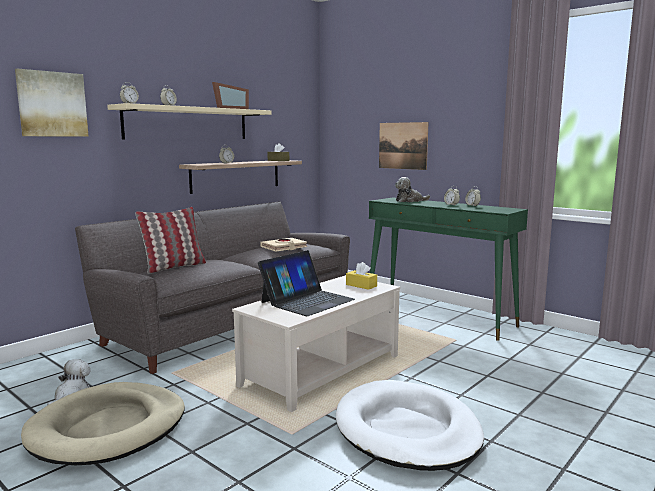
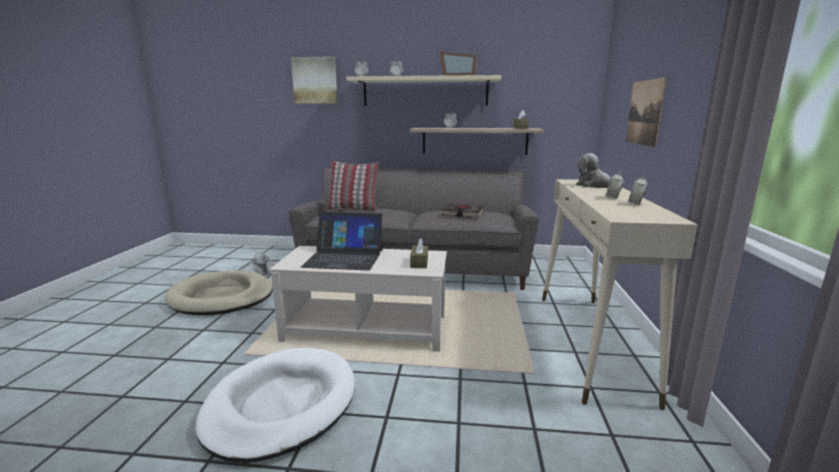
camera: 55 degrees right, 5 degrees up
(284, 247) = (463, 214): beige book -> black book
(361, 285) = (419, 262): yellow tissue box -> brown tissue box
(439, 316) = (590, 343): green console table -> beige console table

